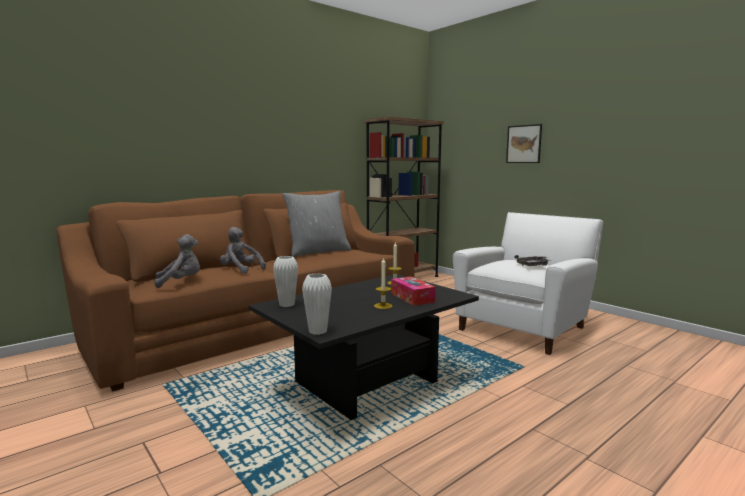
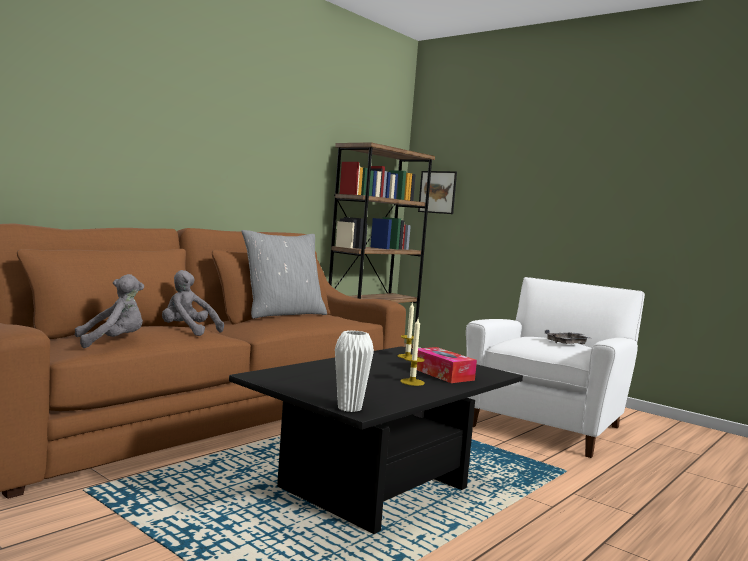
camera: 10 degrees left, 5 degrees down
(287, 304) = (283, 376): white vase -> none
(523, 144) = (539, 193): picture -> picture (437, 192)

